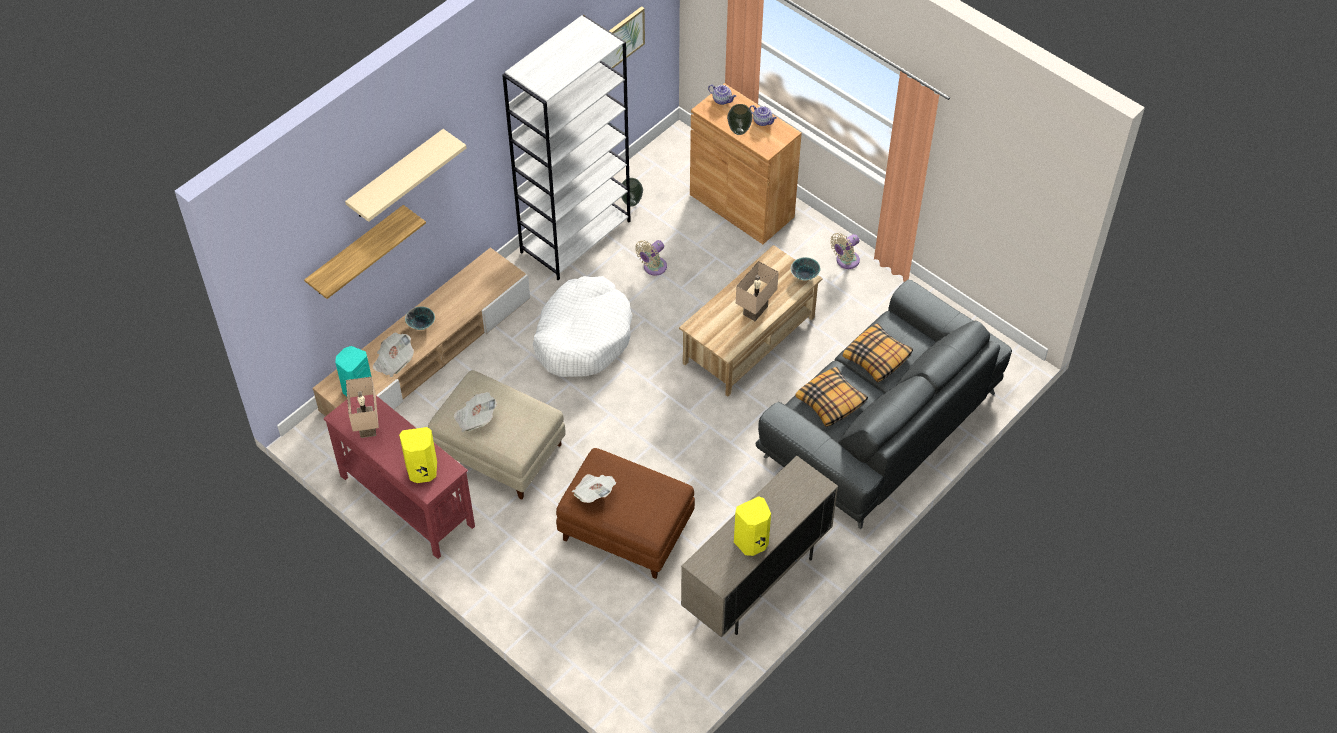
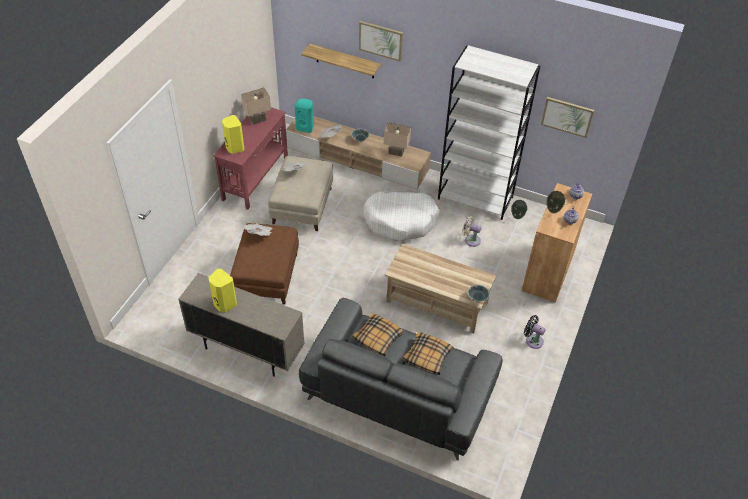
camera: 70 degrees right, 5 degrees down
(396, 175) = (381, 40): beige shelf -> picture
(756, 311) = (434, 279): beige table lamp -> beige table lamp (395, 153)
(845, 261) = (532, 340): beige fan -> black fan

